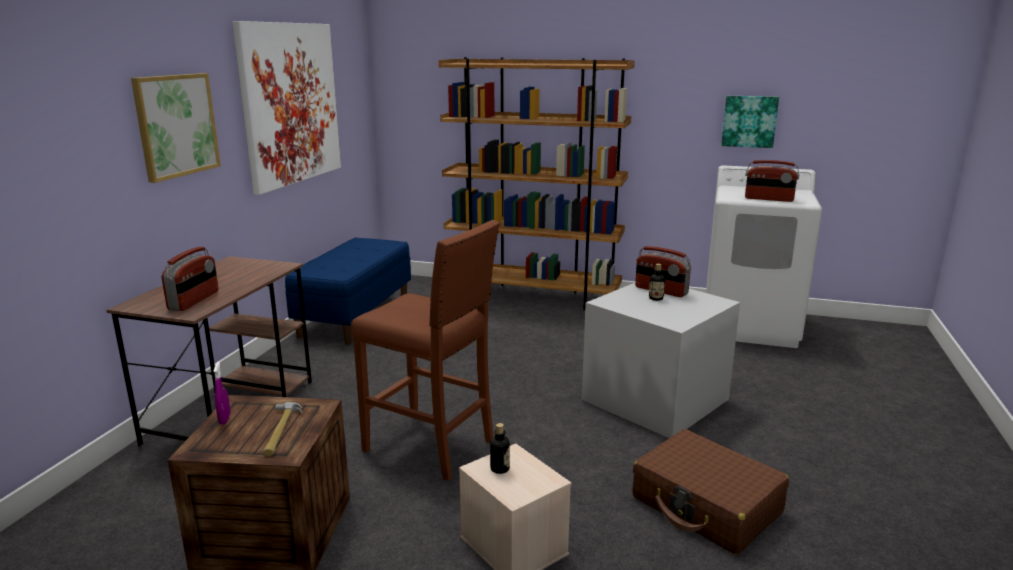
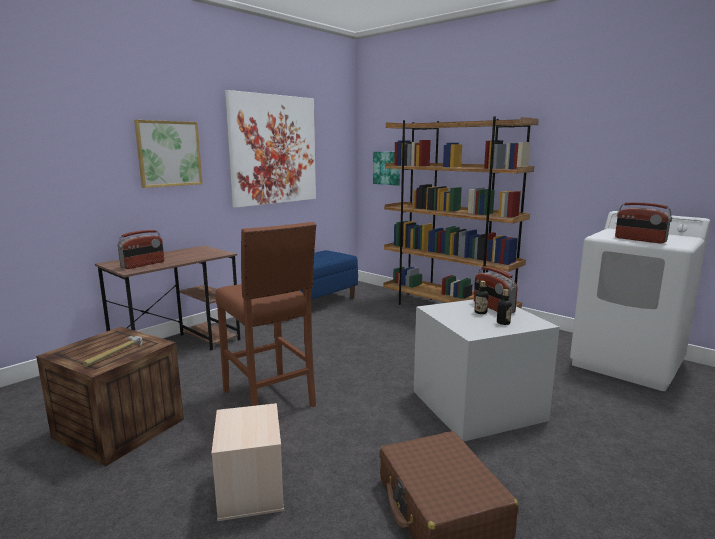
camera: 25 degrees right, 5 degrees down
(224, 419) = (97, 339): purple spray bottle -> none
(500, 468) = (242, 418): bottle -> bottle (503, 323)
(749, 121) = (644, 171): picture -> picture (387, 168)

